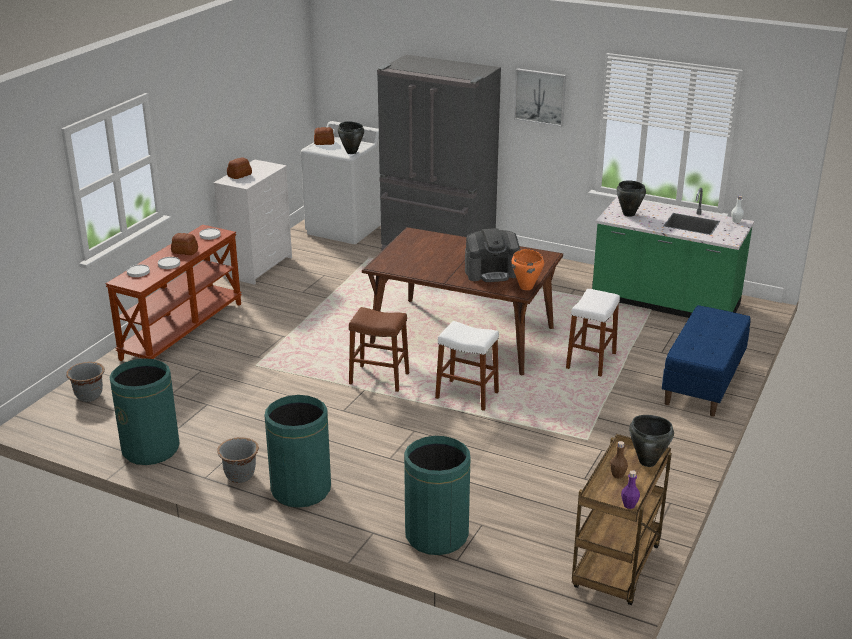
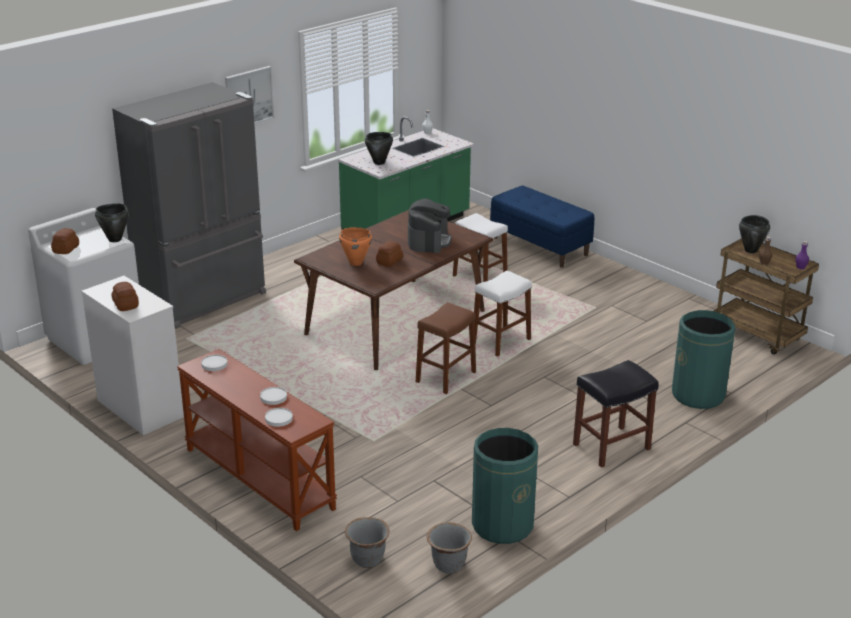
camera: 70 degrees left, 0 degrees up
(185, 251) = (246, 384): bread -> bread (389, 261)
(240, 476) = (575, 476): grey planter -> grey planter (448, 565)
(301, 490) = (611, 447): green trash can -> black stool
(526, 287) = (468, 233): orange cooking pot -> orange cooking pot (355, 263)

